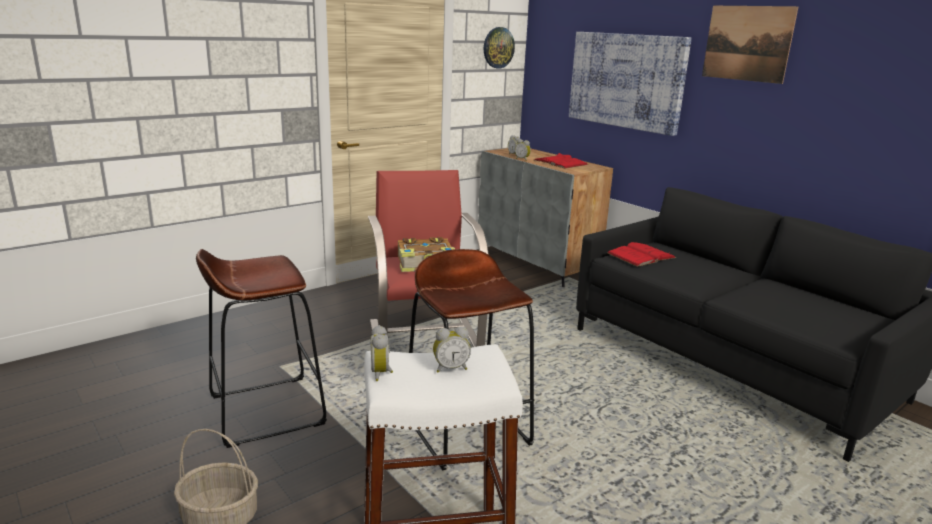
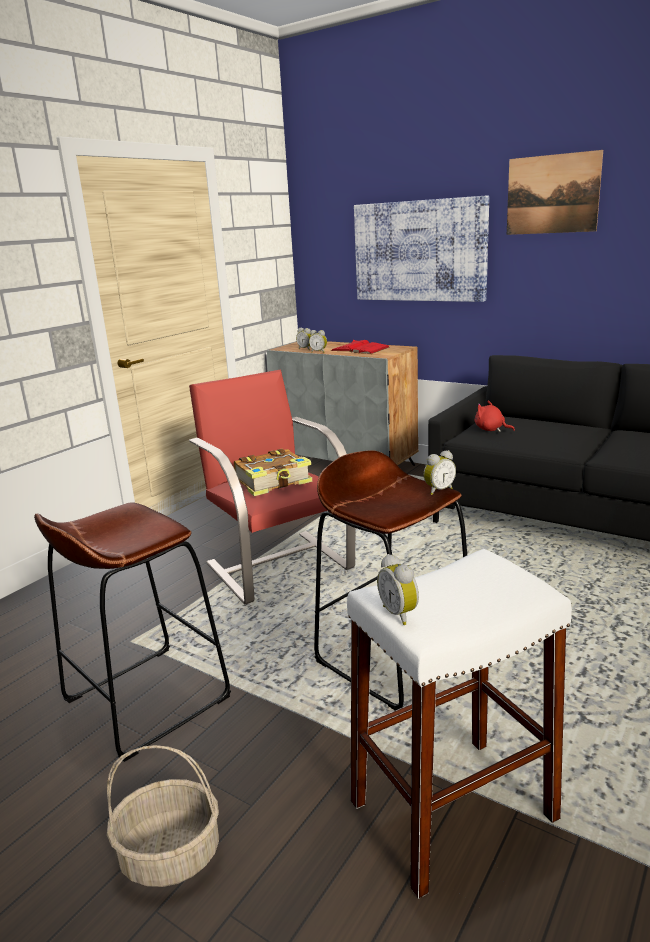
camera: 15 degrees left, 0 degrees up
(450, 368) = (466, 588): alarm clock -> alarm clock (438, 490)
(498, 47) = (266, 233): wall clock -> none
(641, 255) = (491, 430): red book -> red plush toy

